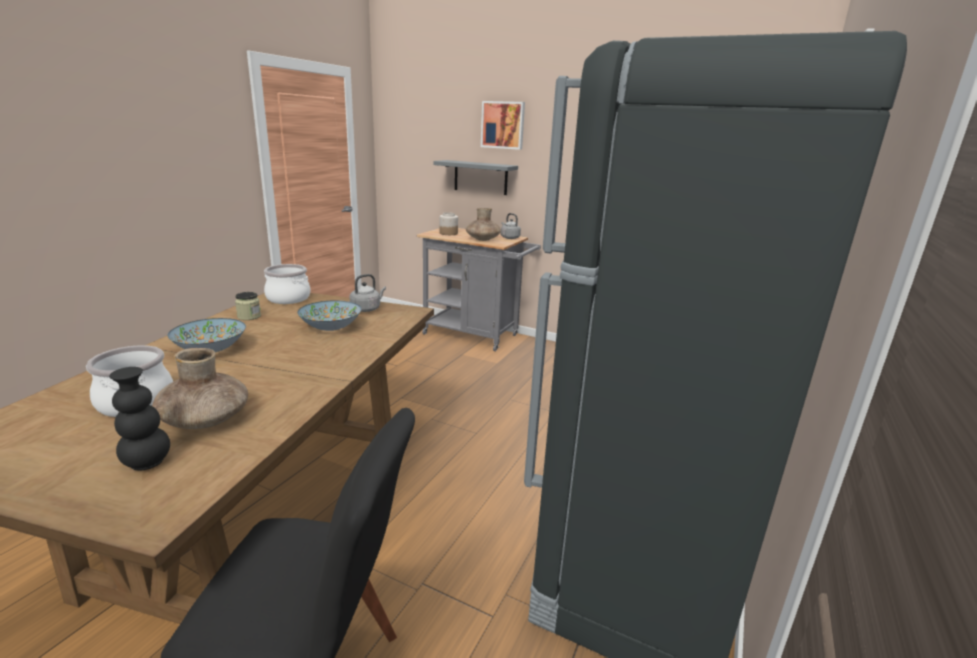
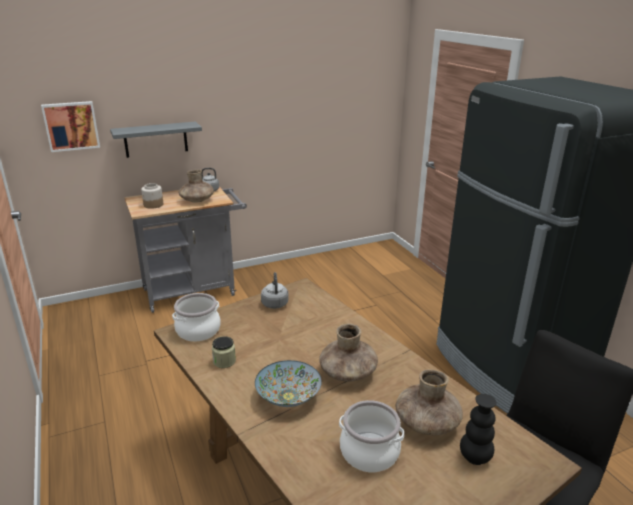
camera: 50 degrees left, 5 degrees up
(273, 362) = (347, 373): none -> brown vase
(330, 328) = (299, 330): bowl -> none
(503, 125) = (173, 85): picture -> picture (71, 126)

